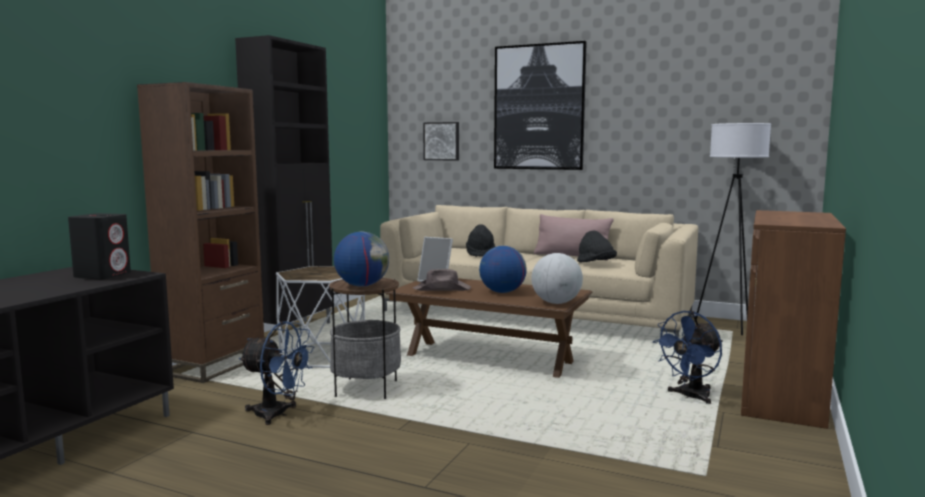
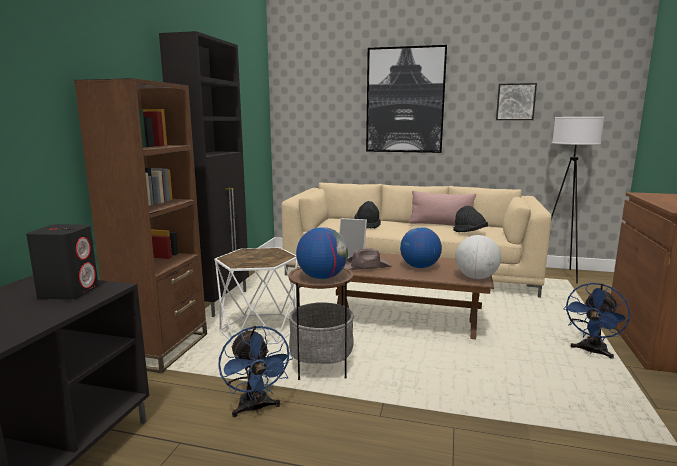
camera: 10 degrees left, 5 degrees up
(278, 414) = (255, 408): blue fan -> blue fan turned 60 degrees clockwise
(442, 141) = (319, 128): picture -> picture (515, 102)

